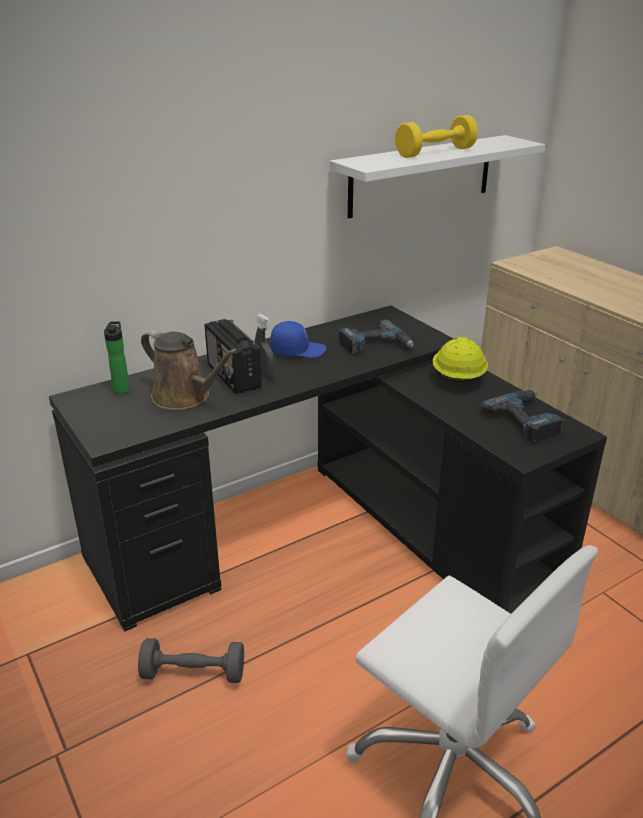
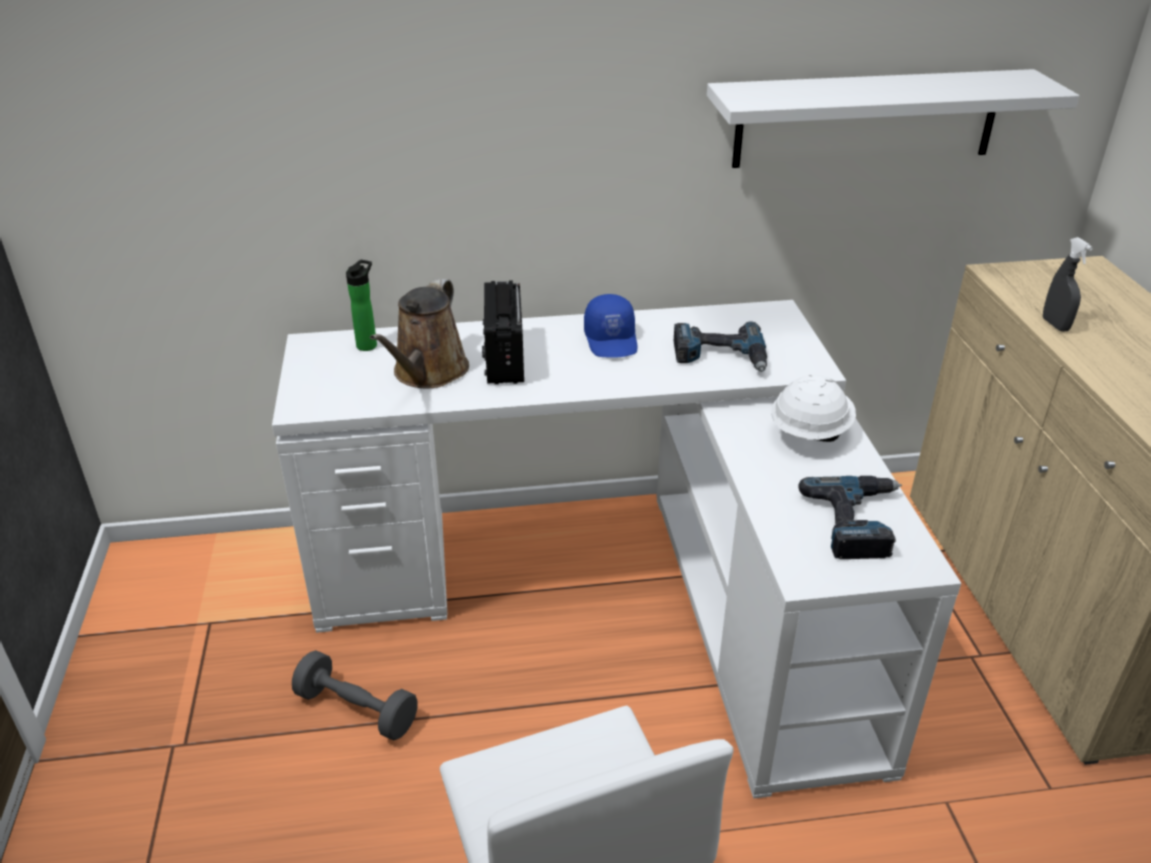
camera: 25 degrees right, 5 degrees up
(185, 397) = (428, 373): brown watering can -> brown watering can turned 45 degrees clockwise
(264, 376) = (541, 367): grey spray bottle -> grey spray bottle (1055, 325)
(298, 350) = (612, 340): blue cap -> blue cap turned 60 degrees clockwise
(331, 532) = (621, 589): black desk -> white desk
(435, 152) = (876, 89): yellow dumbbell -> none
(457, 378) = (809, 433): yellow hard hat -> white hard hat

